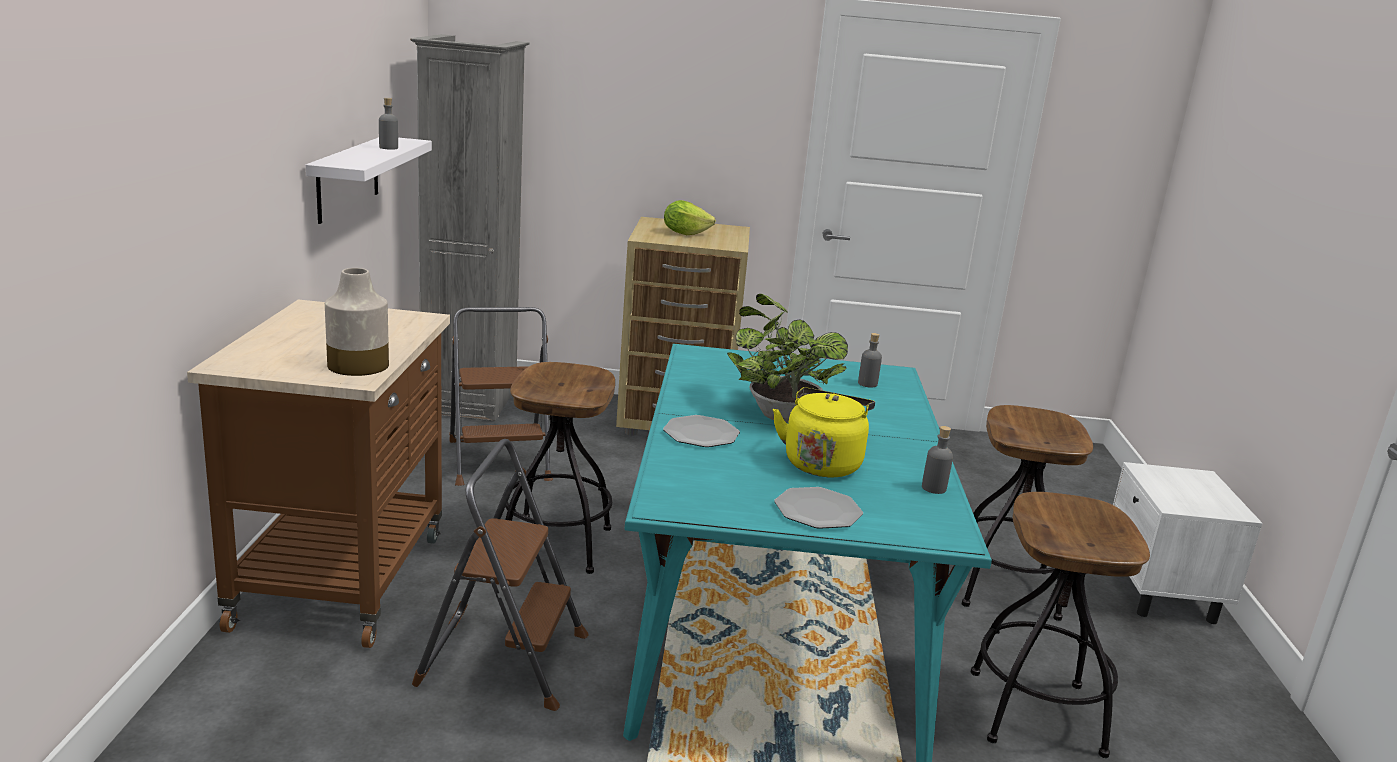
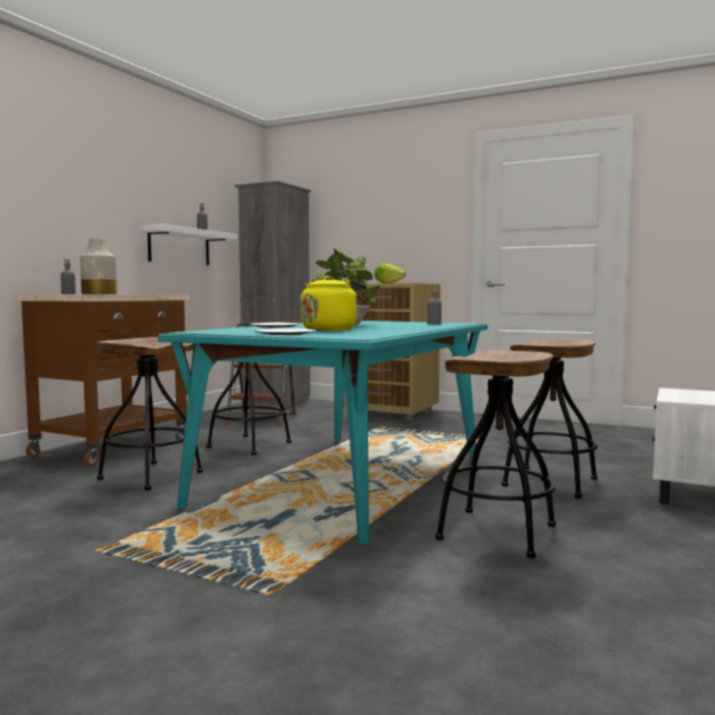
camera: 25 degrees right, 15 degrees down
(497, 657) = (151, 475): brown step ladder -> brown stool
(934, 488) = (390, 333): grey bottle -> grey bottle (68, 294)

